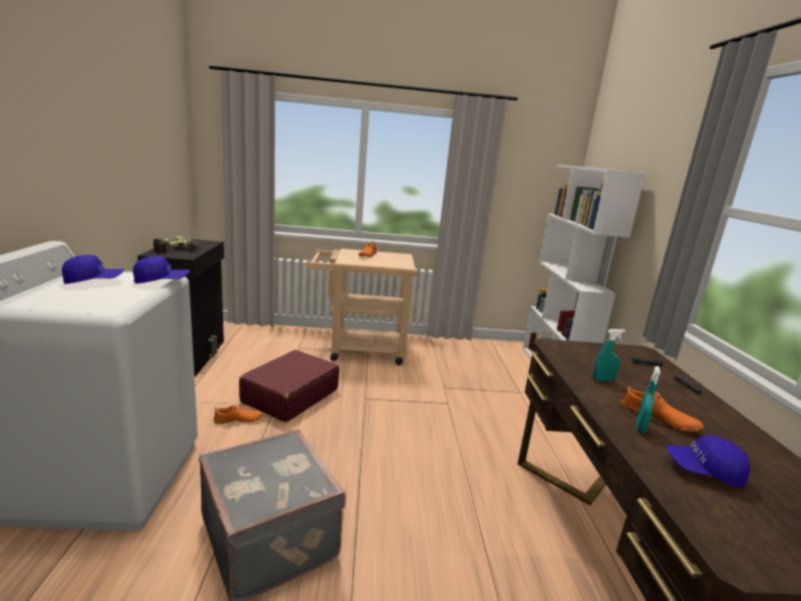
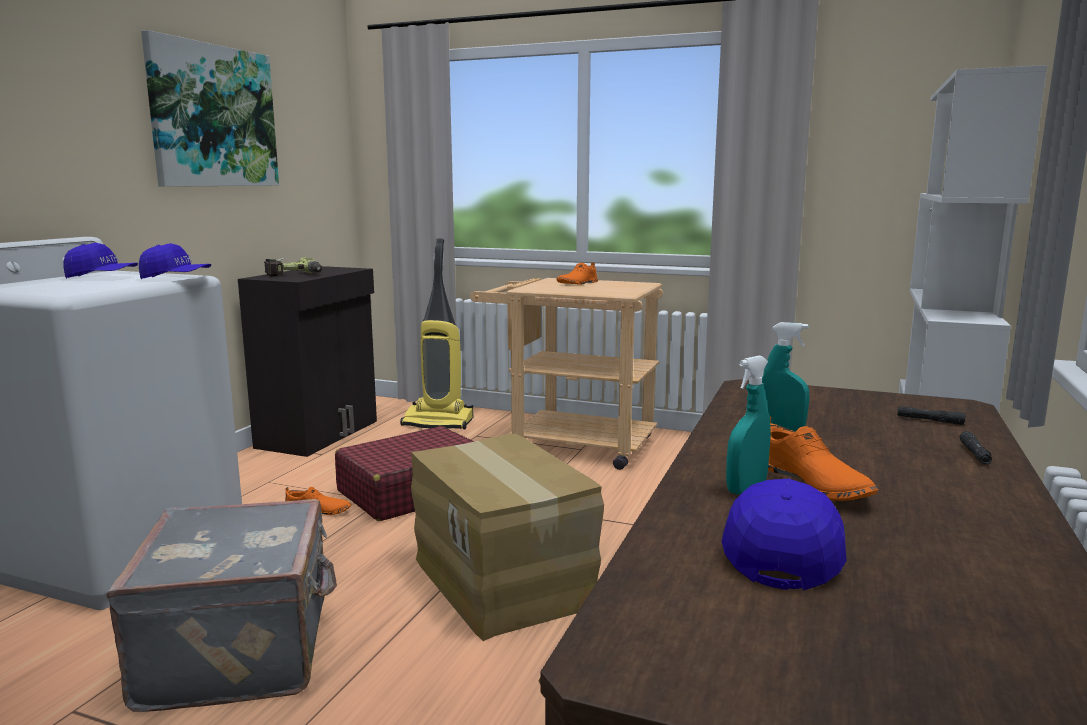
camera: 25 degrees right, 5 degrees down
(118, 134) = (213, 116): none -> picture
(267, 339) = (439, 422): none -> vacuum cleaner
(391, 452) = (504, 580): none -> cardboard box
(703, 471) = (782, 553): blue cap -> blue cap turned 75 degrees clockwise

